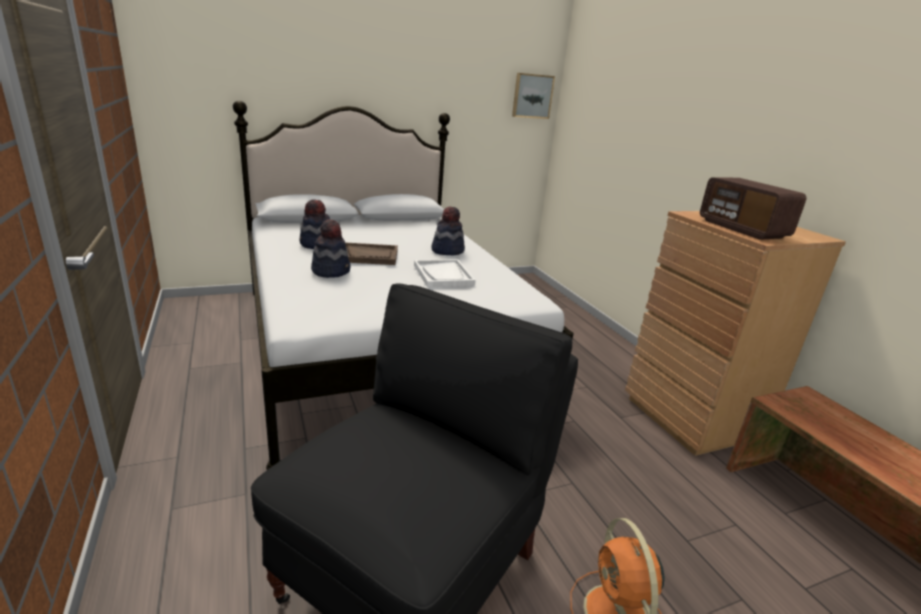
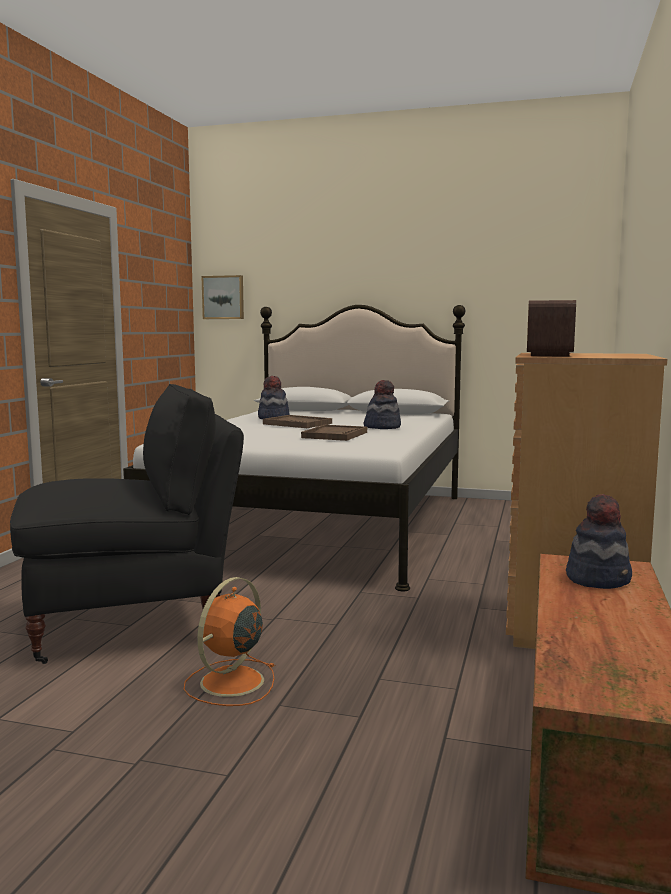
camera: 40 degrees right, 15 degrees down
(331, 271) = (245, 426): hat -> hat (598, 579)
(443, 275) = (335, 435): white tray -> brown tray
(532, 96) = (576, 279): picture -> picture (223, 297)

